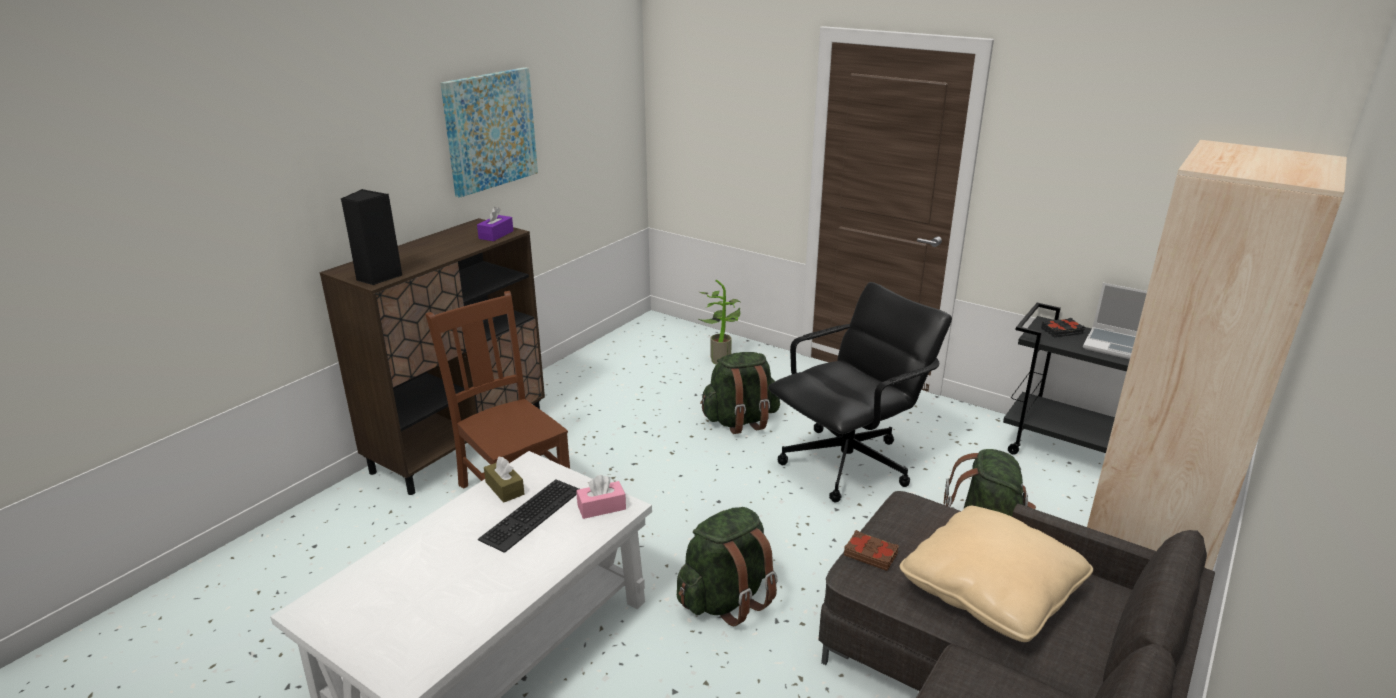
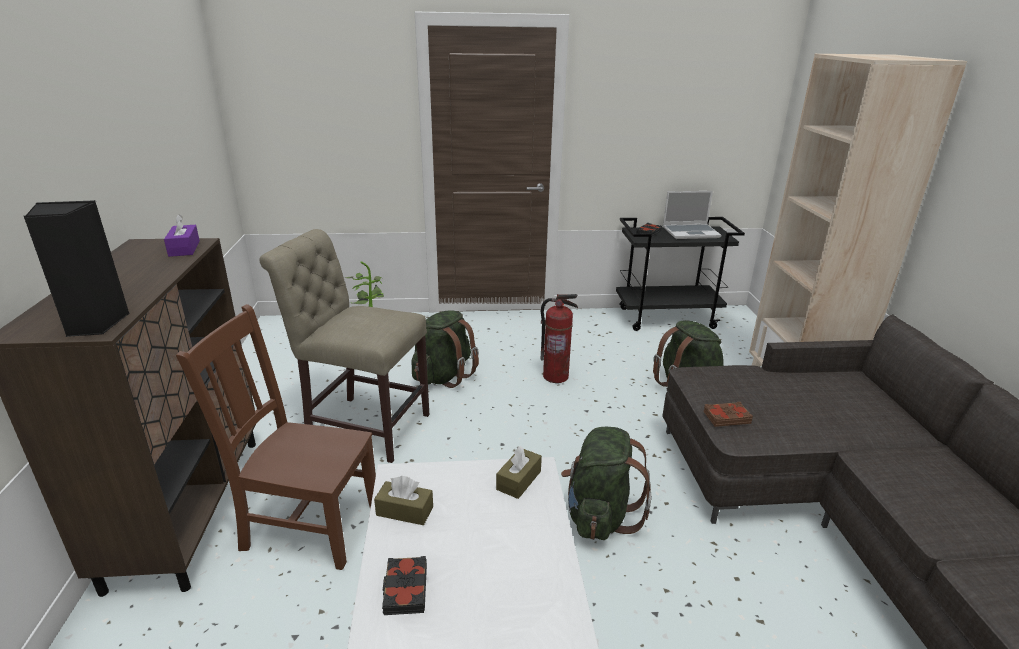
camera: 40 degrees left, 0 degrees up
(446, 532) = (405, 589): none -> black book
(490, 130) = (113, 130): picture -> none
(532, 515) = (469, 521): keyboard -> none
(601, 507) = (519, 480): pink tissue box -> brown tissue box
(627, 435) = (363, 426): none -> beige chair
(848, 464) = (555, 376): black office chair -> fire extinguisher
(990, 590) = (812, 406): beige pillow -> none

